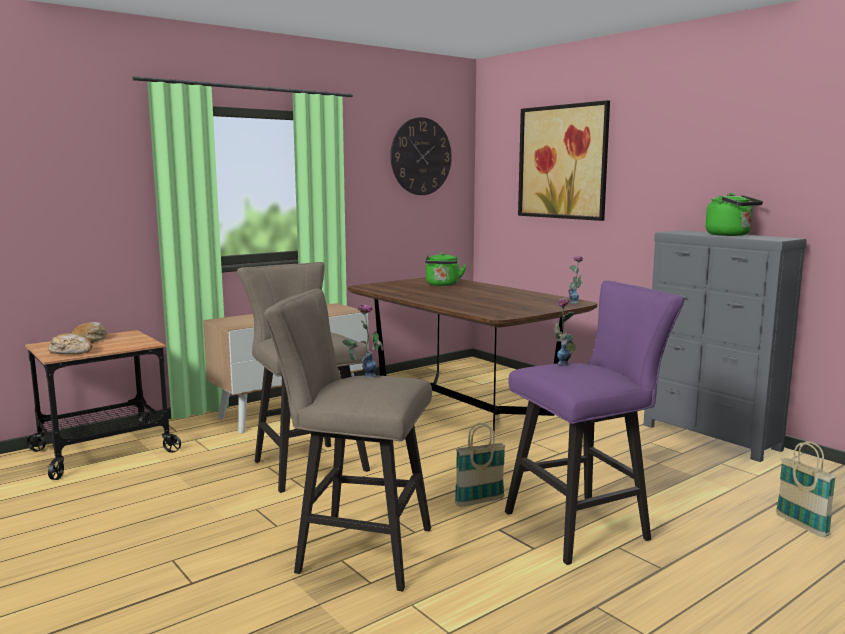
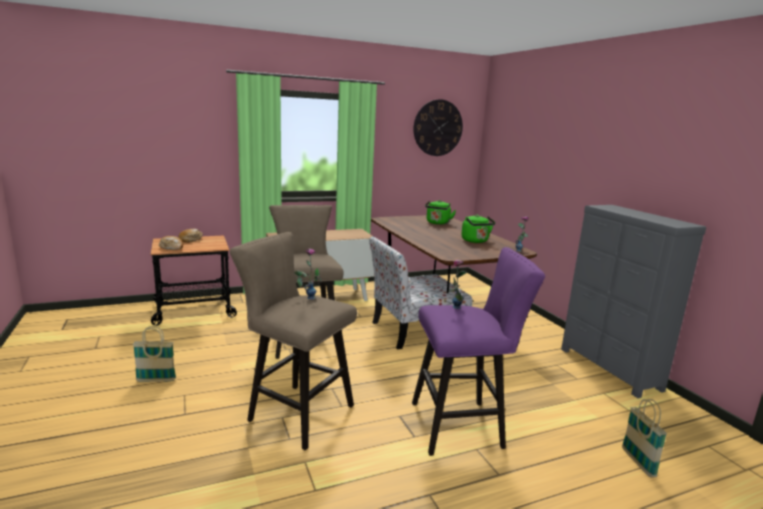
camera: 15 degrees right, 5 degrees up
(451, 431) = (415, 331): none -> chair
(479, 501) = (400, 391): basket -> basket (156, 380)
(563, 162) = (538, 140): picture -> none
(731, 235) = (644, 215): green kettle -> green kettle (476, 241)

